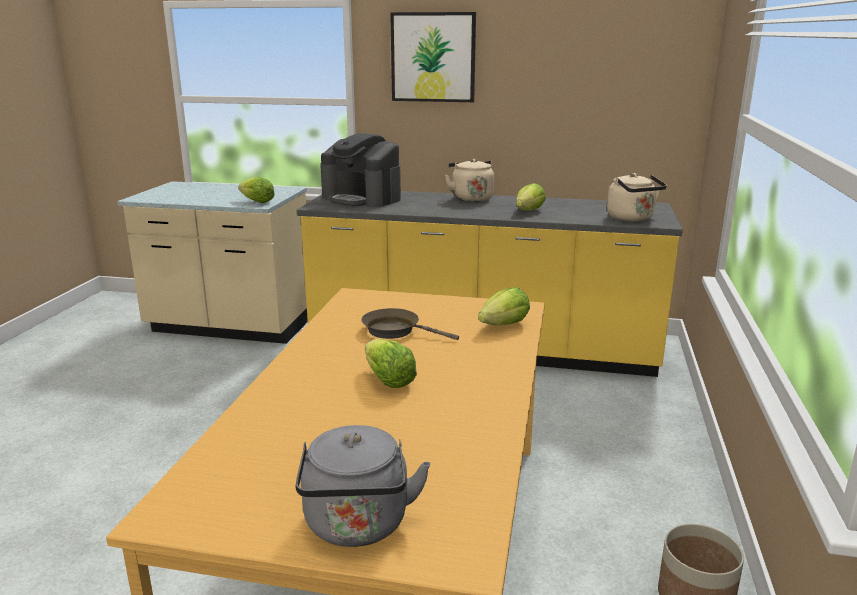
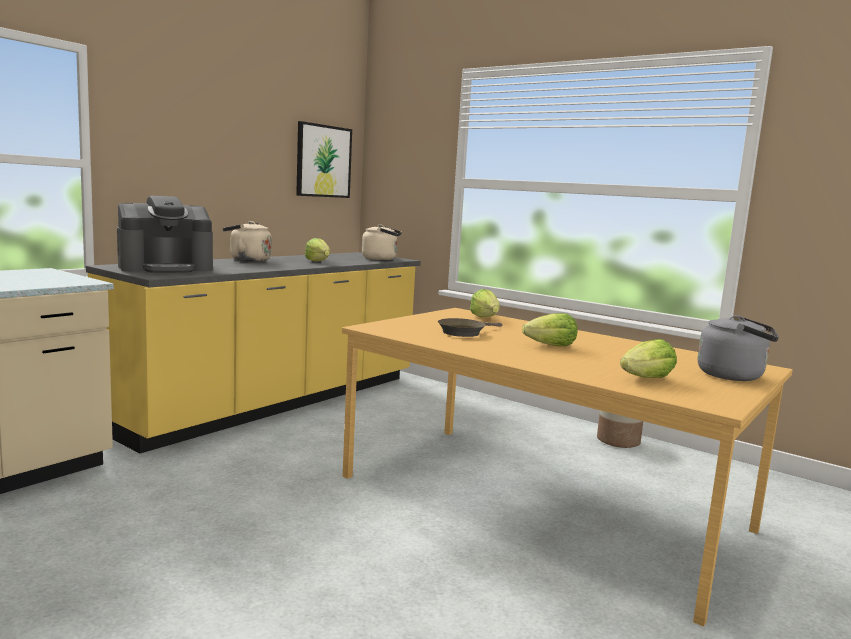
camera: 65 degrees left, 10 degrees down
(257, 202) = (70, 280): lettuce -> lettuce (647, 379)
(433, 57) = (176, 123): picture -> picture (323, 161)

